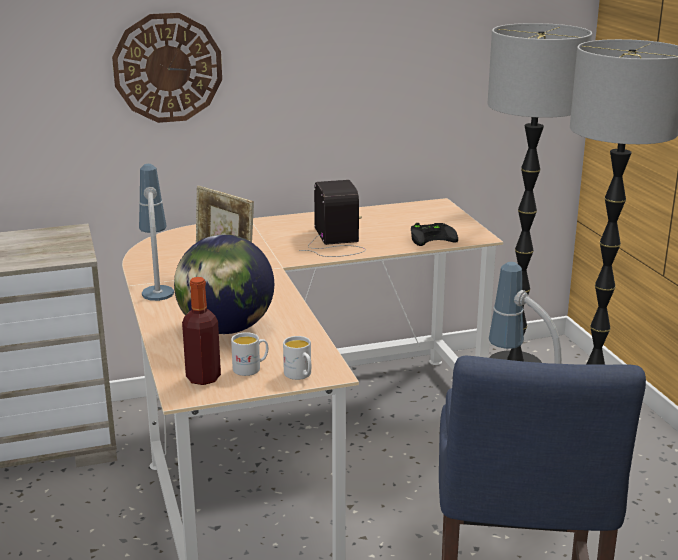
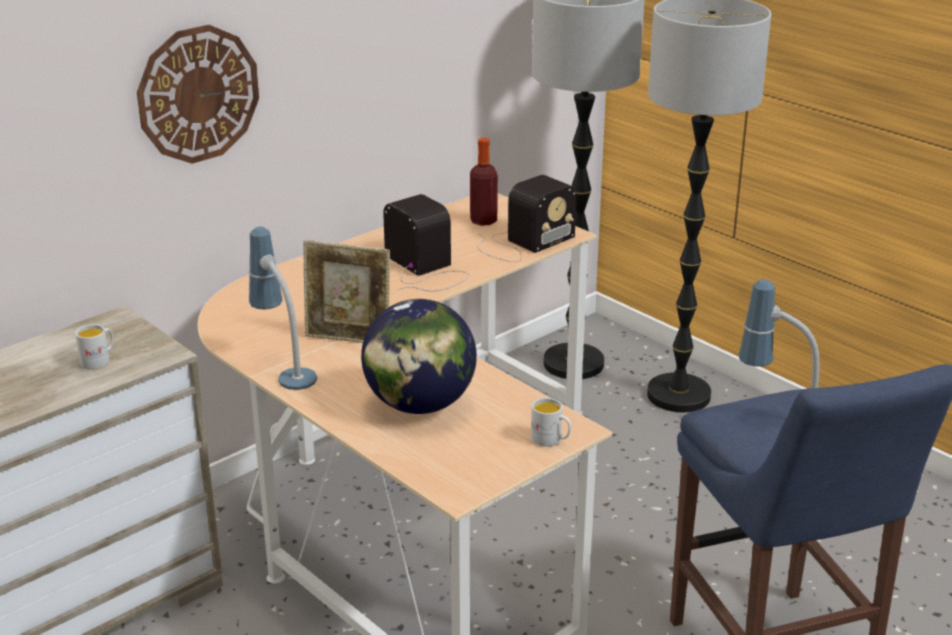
camera: 25 degrees left, 5 degrees up
(203, 378) = (457, 469): bottle -> bottle (483, 221)
(251, 368) = (494, 445): white mug -> white mug (99, 360)
(433, 237) = (522, 243): black game controller -> radio

